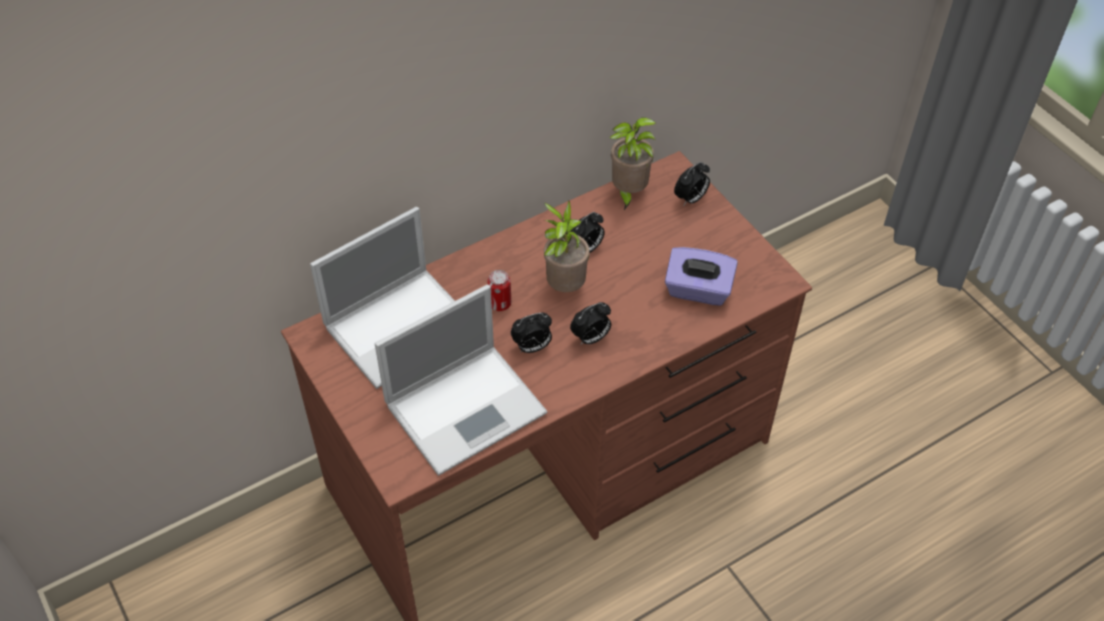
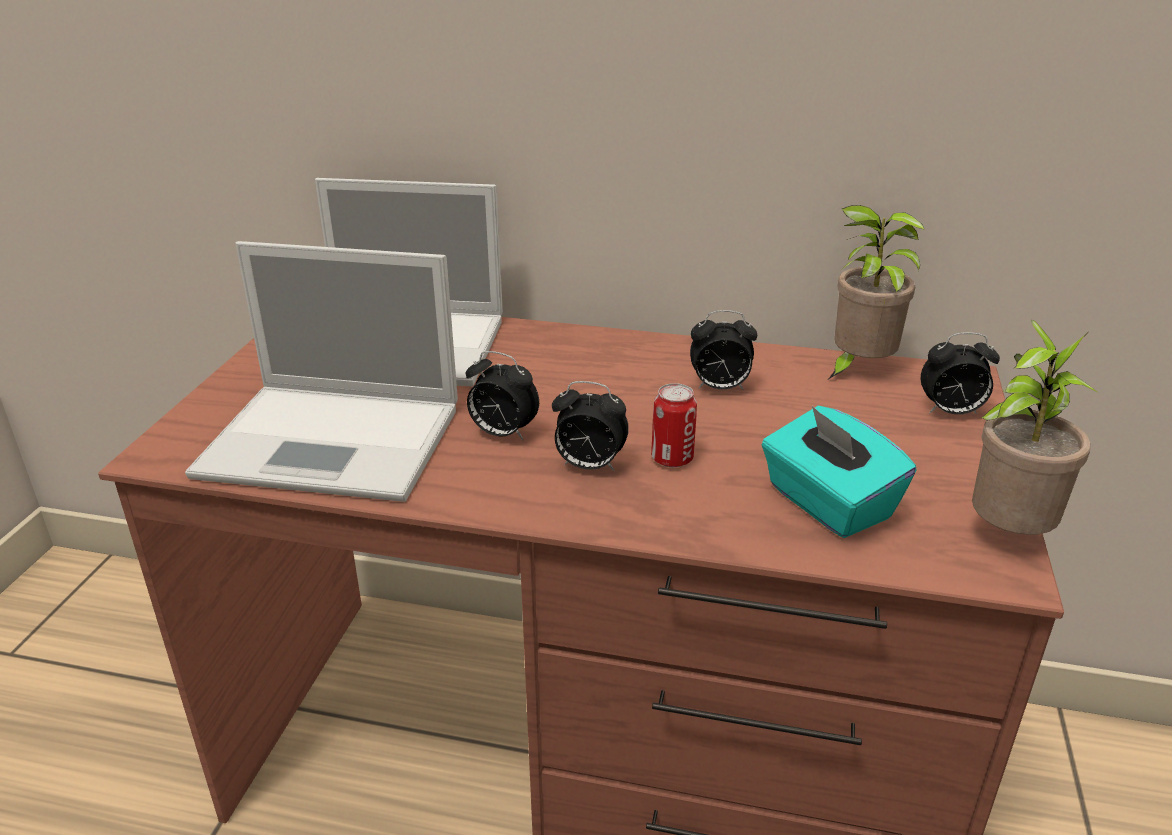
camera: 45 degrees right, 20 degrees down
(500, 303) = (534, 380): can -> can (672, 458)
(564, 286) = (635, 404): potted plant -> potted plant (1005, 534)
(698, 290) = (827, 503): purple tissue box -> turquoise tissue box

